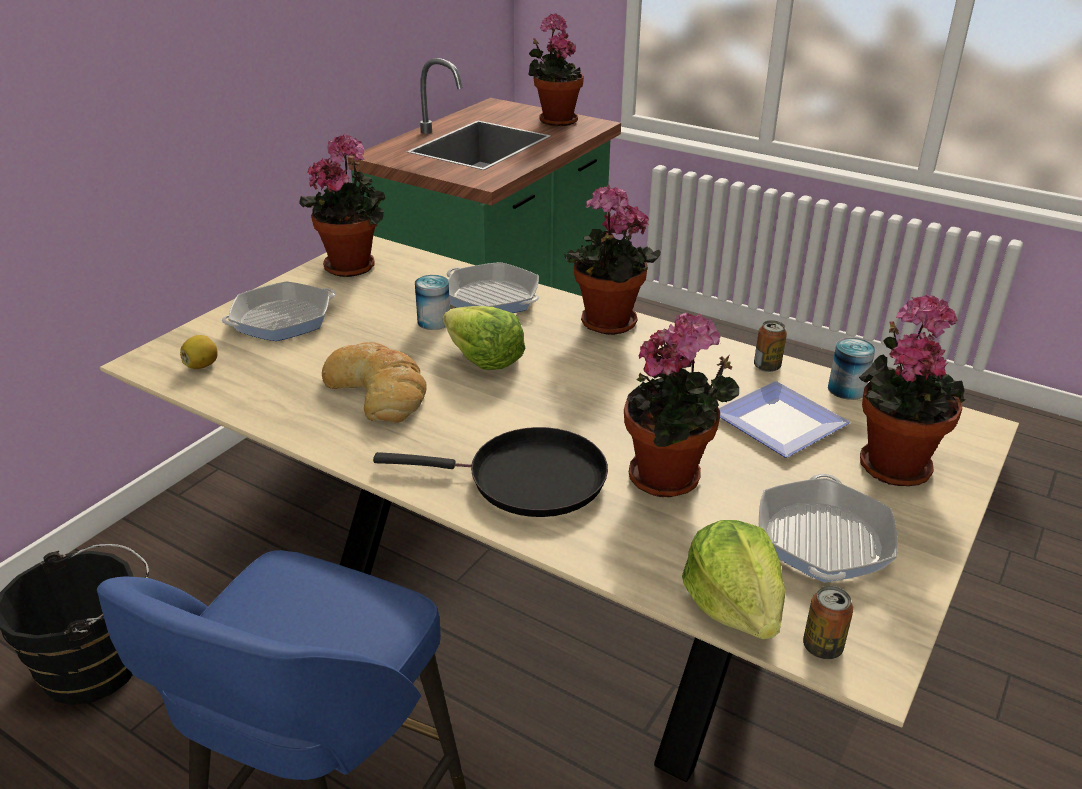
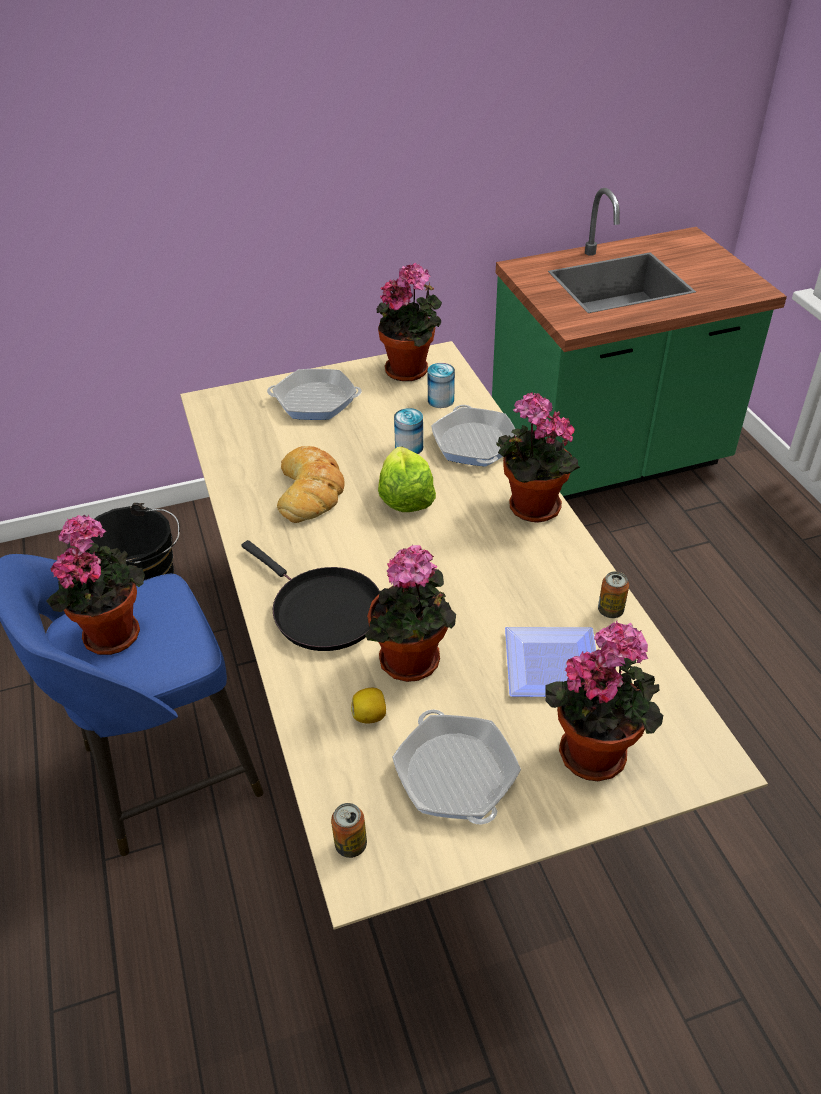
camera: 40 degrees right, 10 degrees up
(202, 365) = (232, 419): lemon -> lemon (370, 715)
(555, 120) = (723, 273): potted plant -> potted plant (112, 631)
(734, 605) = (335, 779): lettuce -> none
(823, 539) = (455, 774): frying pan -> frying pan turned 75 degrees counterclockwise
(846, 389) = (650, 666): can -> can (440, 400)

